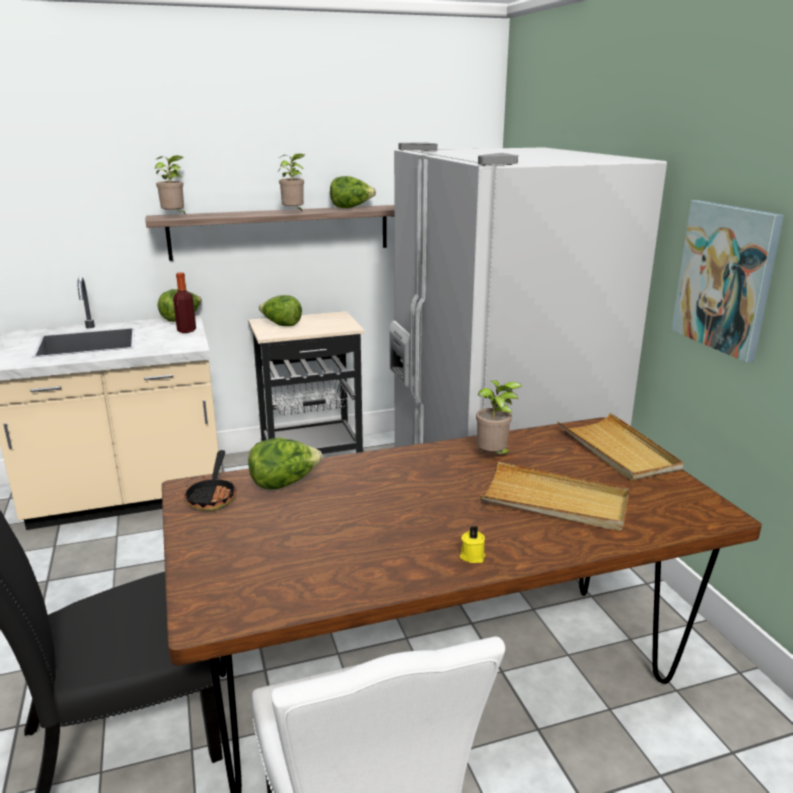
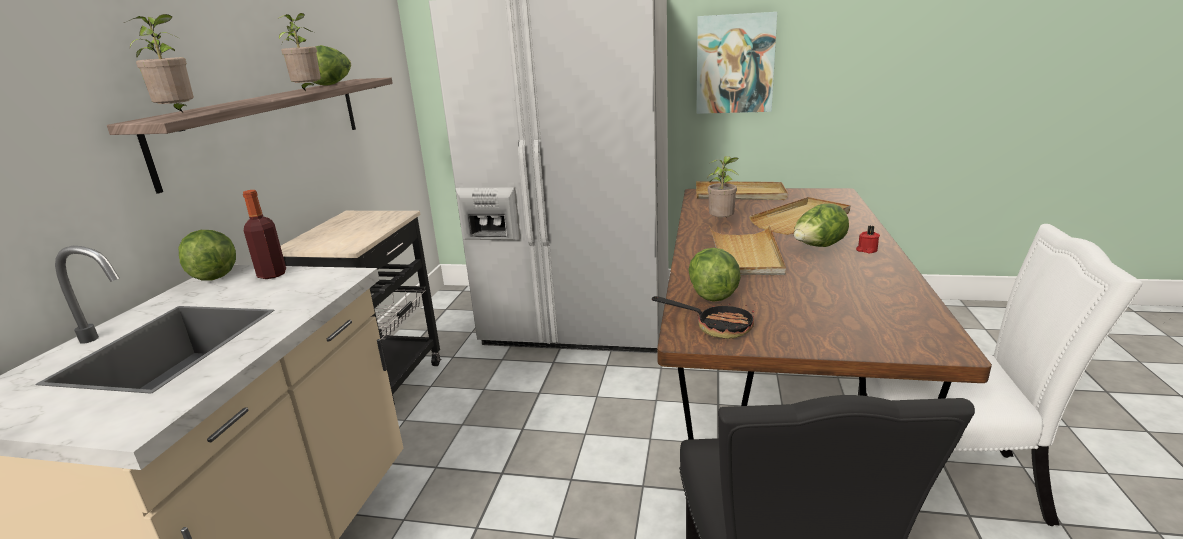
camera: 60 degrees left, 0 degrees up
(281, 325) = (330, 238): lettuce -> lettuce (818, 247)
(399, 484) = (746, 254): none -> beige tray
(472, 555) = (866, 250): yellow candle -> red candle

